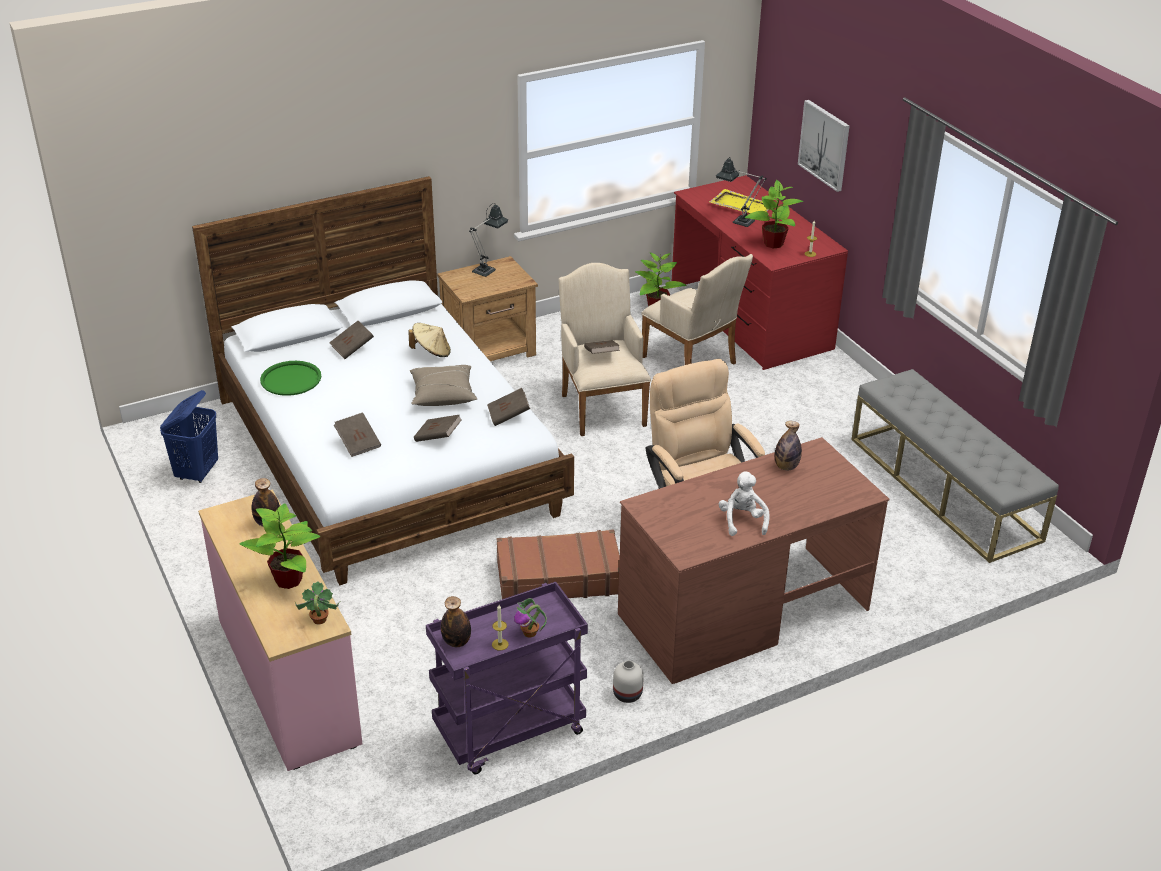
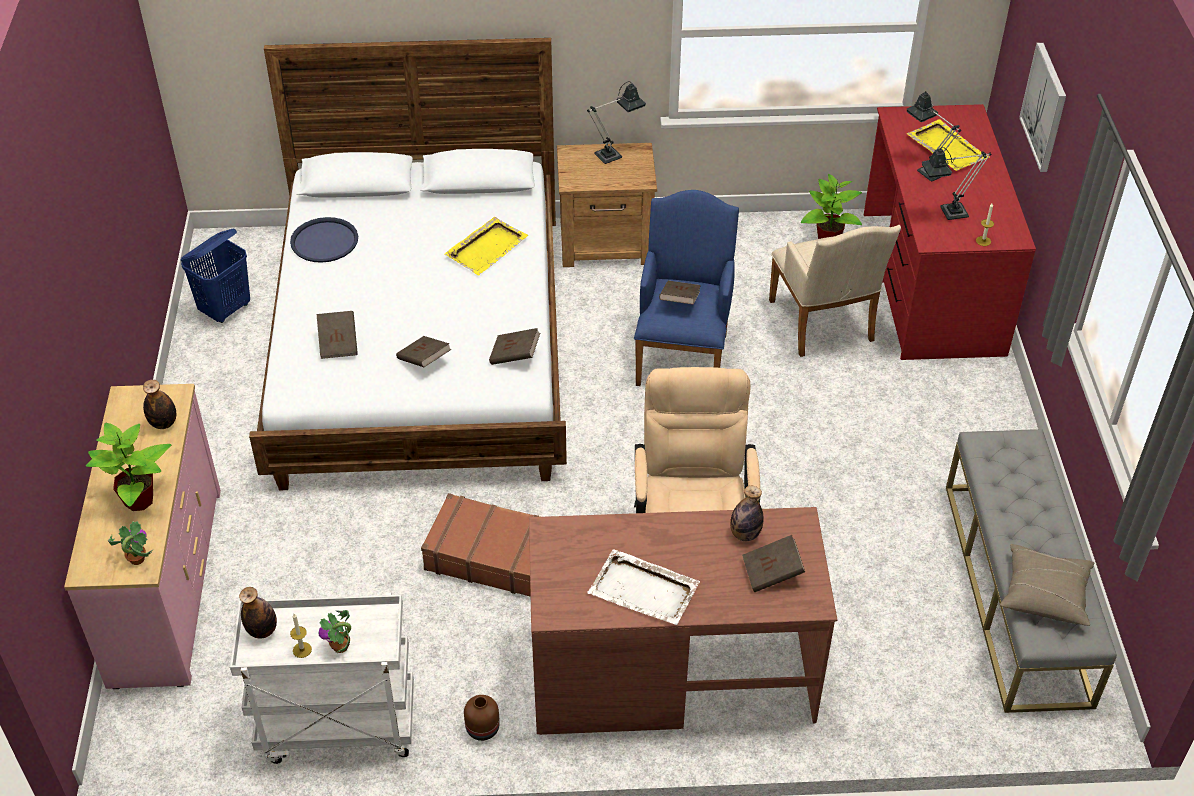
camera: 25 degrees right, 10 degrees up
(291, 379) = (324, 241): green tray -> blue tray
(352, 348) = (409, 219): brown book -> brown book (772, 573)
(431, 352) = (487, 248): beige hat -> yellow tray
(443, 394) = (464, 307): beige pillow -> beige pillow (1045, 593)
(509, 733) = (336, 728): purple cart -> white cart
(602, 406) = (683, 354): beige armchair -> blue armchair
(627, 695) = (482, 729): white vase -> brown vase
(742, 521) = (644, 590): white plush toy -> white tray
(773, 243) = (947, 213): potted plant -> table lamp

